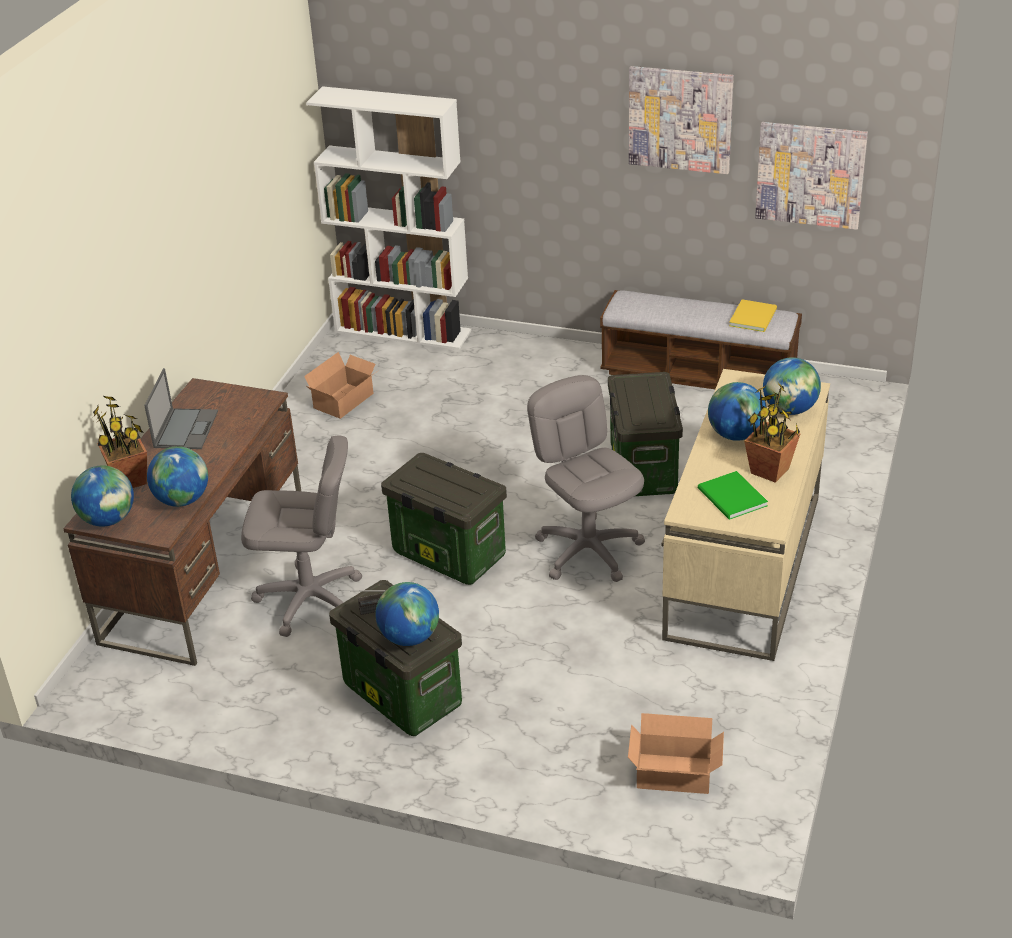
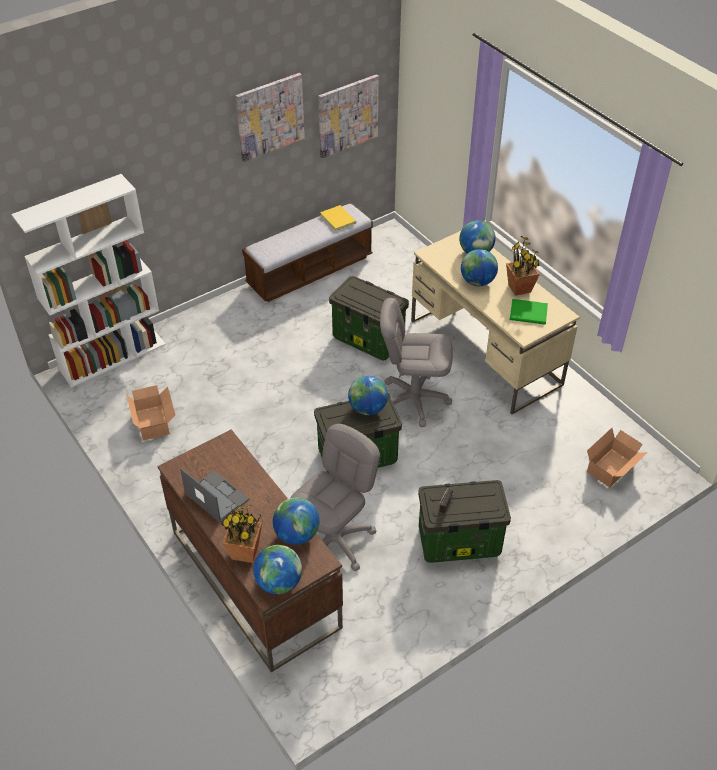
camera: 55 degrees left, 10 degrees up
(409, 637) = (484, 502): globe -> globe (367, 408)

